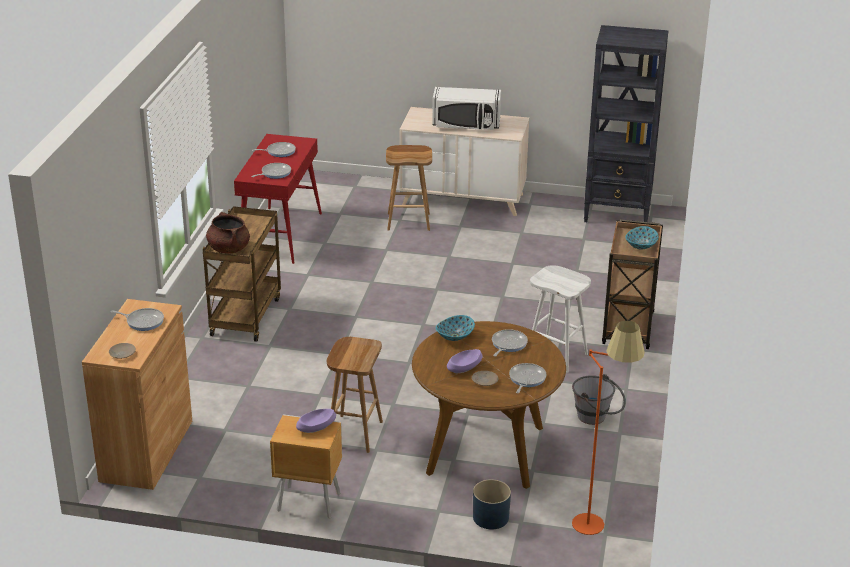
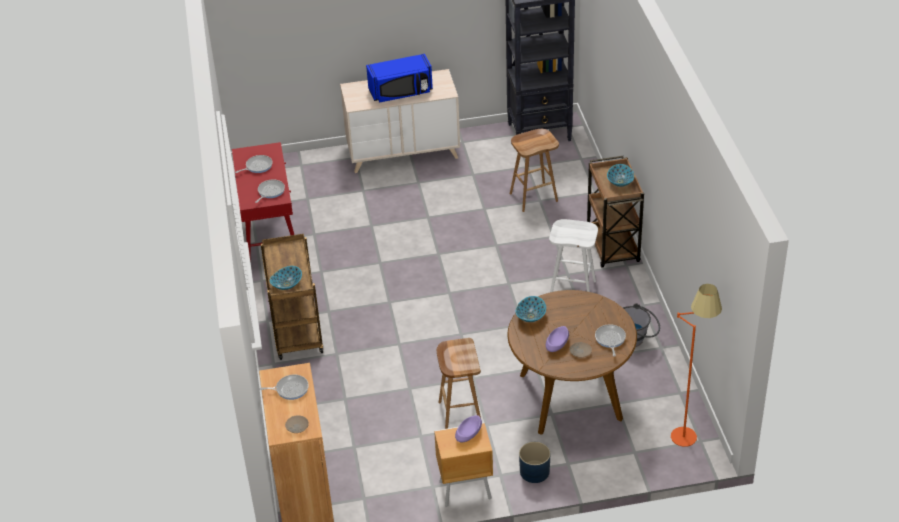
camera: 20 degrees left, 10 degrees up
(228, 249) = (286, 284): brown cooking pot -> bowl
(409, 221) = (372, 190): brown stool -> brown stool (534, 197)
(466, 125) = (401, 92): white microwave -> blue microwave
(491, 518) = (610, 456): blue planter -> blue planter (534, 472)
(508, 344) = (576, 311): frying pan -> none

